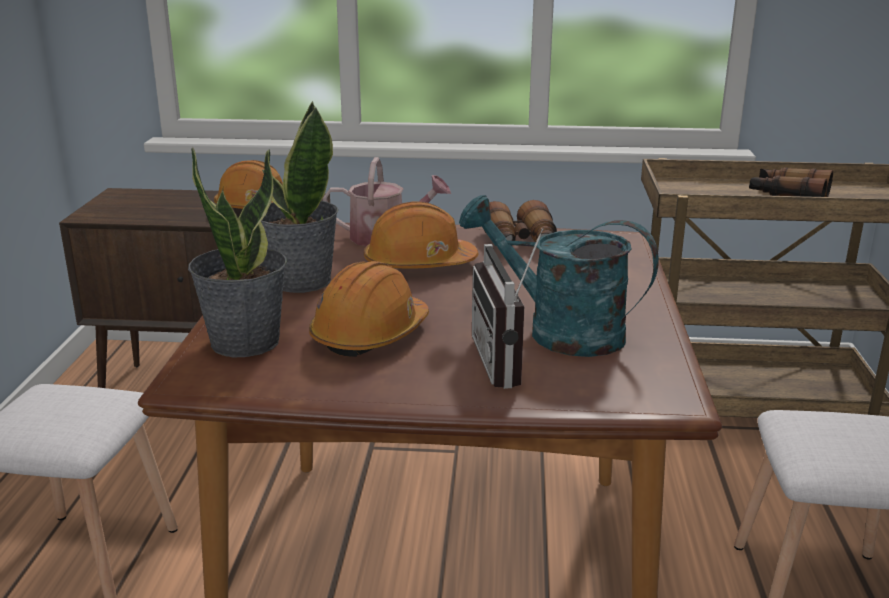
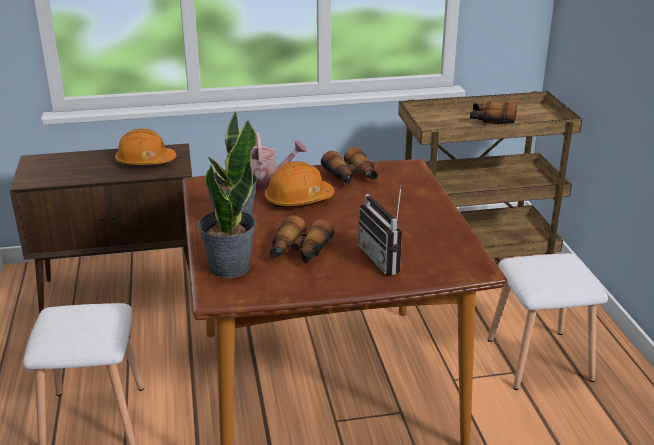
camera: 15 degrees left, 5 degrees up
(370, 334) = (299, 252): orange hard hat -> binoculars
(559, 331) = (403, 236): turquoise watering can -> none

